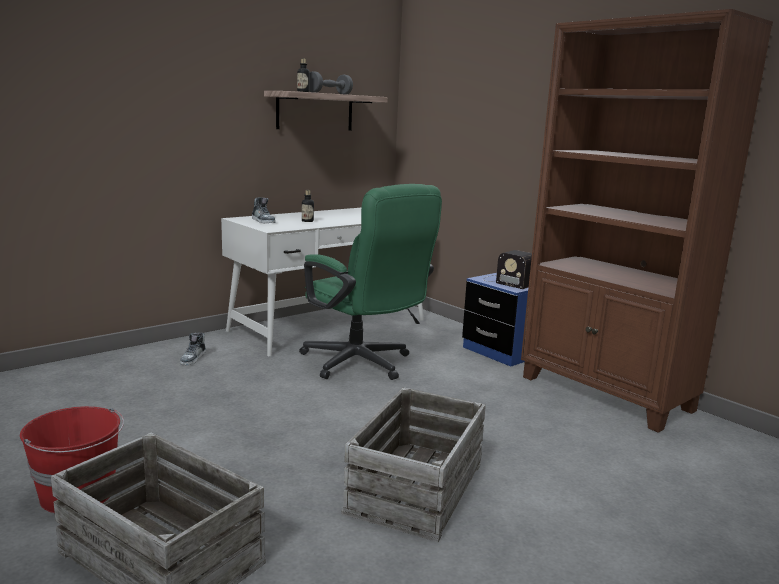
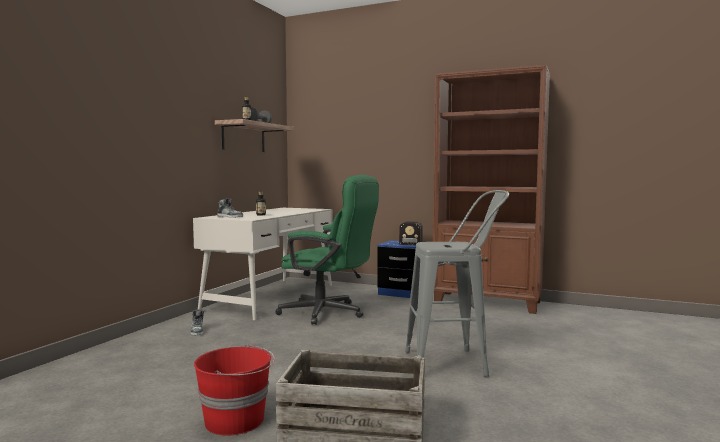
camera: 25 degrees left, 10 degrees down
(417, 488) = (455, 363): crate -> grey stool

